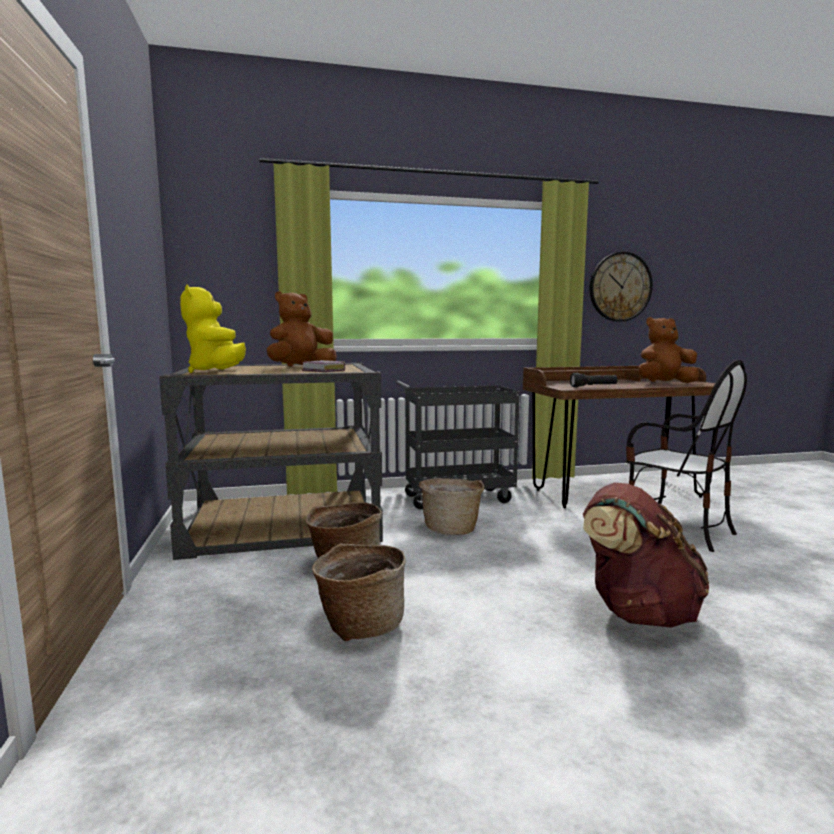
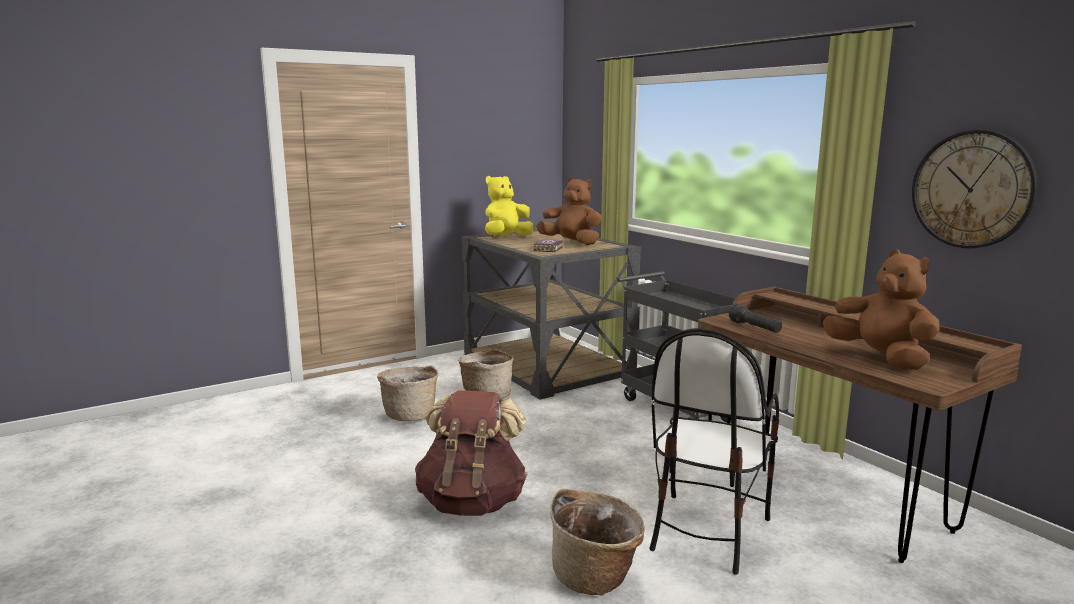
camera: 70 degrees right, 5 degrees up
(451, 529) = (591, 418): basket -> basket (595, 576)

